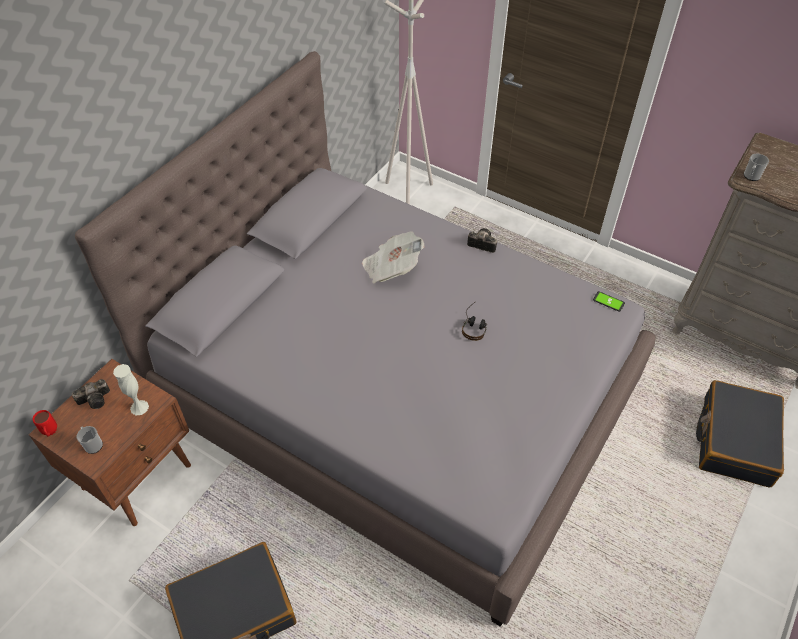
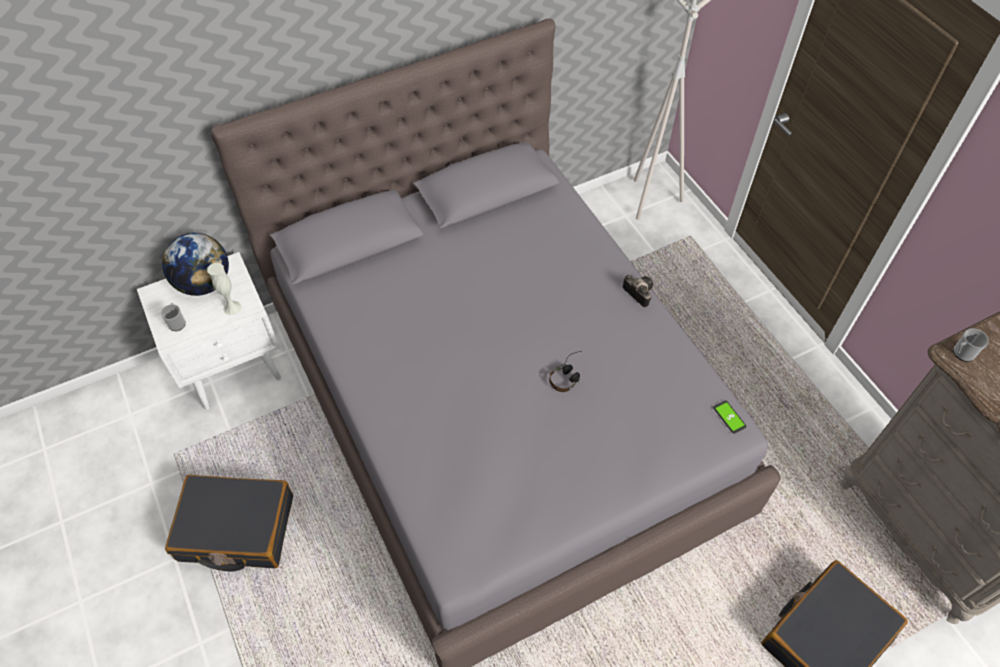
camera: 30 degrees right, 5 degrees up
(50, 433) = (153, 296): red mug -> none
(96, 399) = (204, 283): camera -> globe
(138, 475) = (234, 366): brown nightstand -> white nightstand
(392, 268) = (529, 278): newspaper -> none

